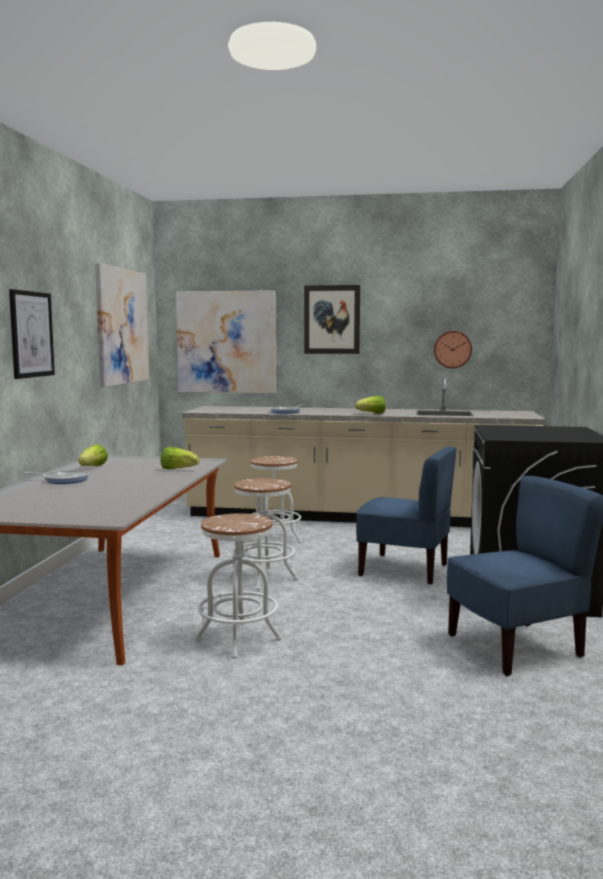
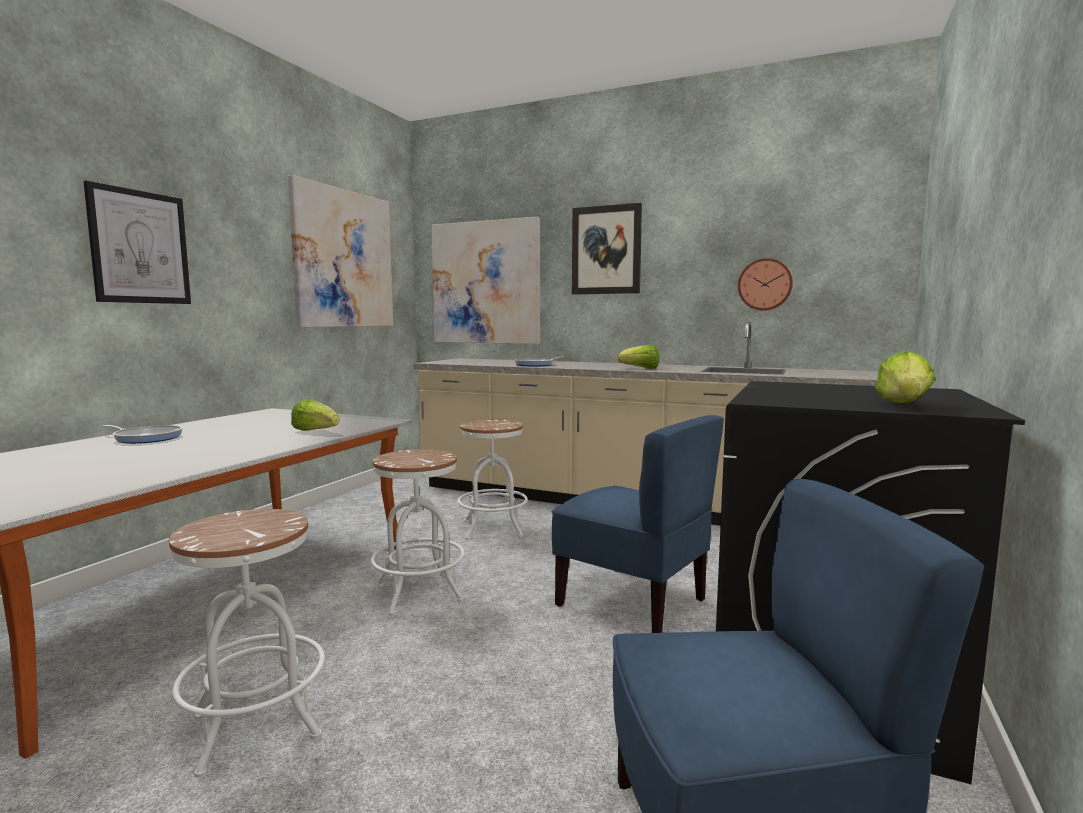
camera: 15 degrees right, 0 degrees up
(93, 467) = (226, 423): lettuce -> lettuce (903, 405)

